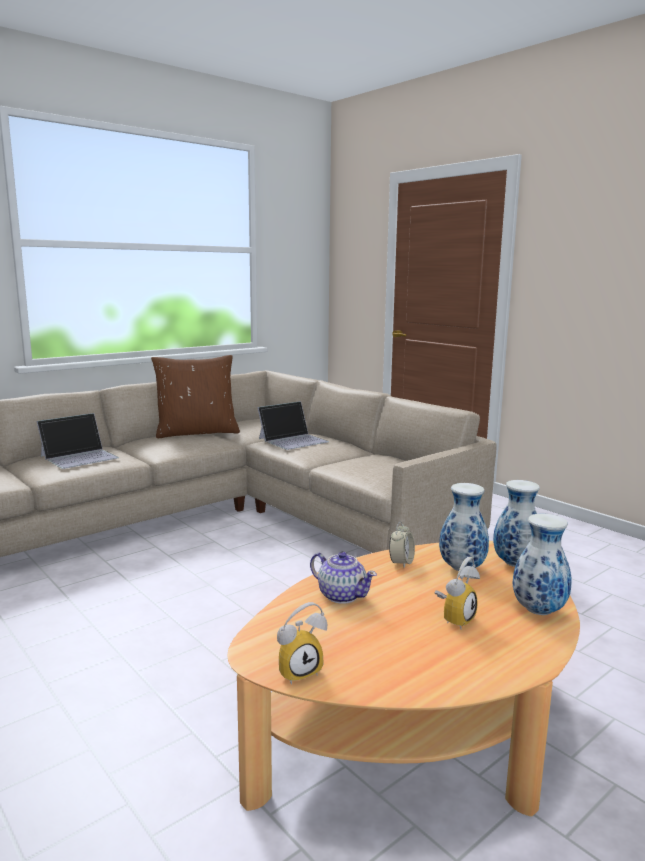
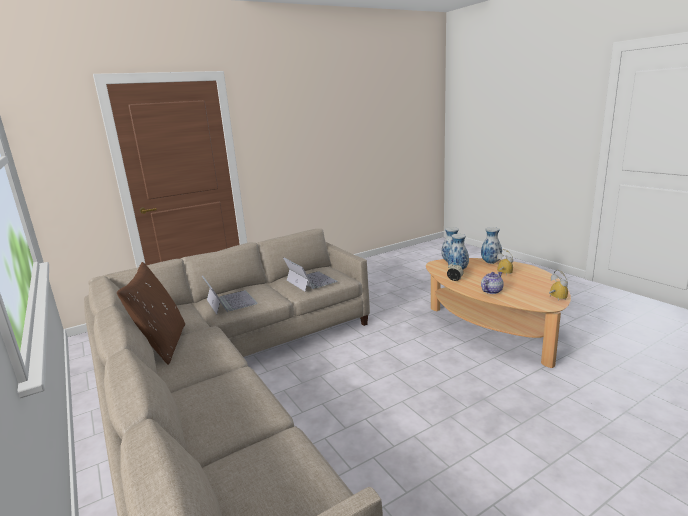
camera: 80 degrees left, 5 degrees up
(80, 457) = (218, 401): laptop -> laptop (310, 281)

